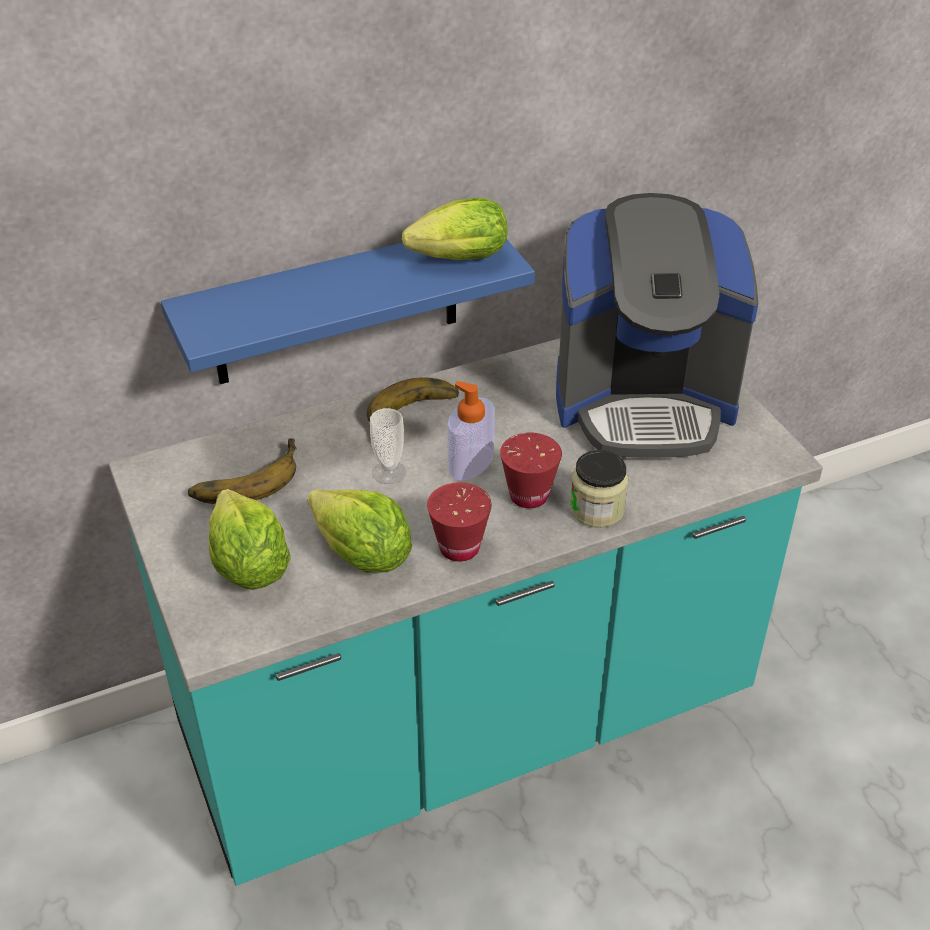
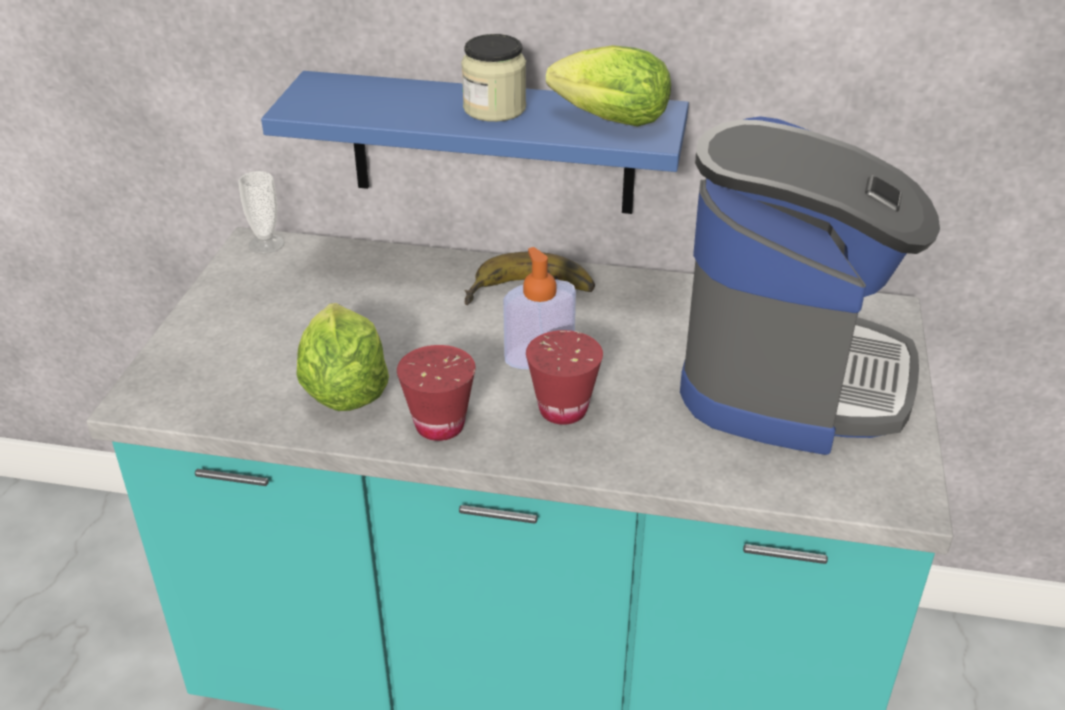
camera: 35 degrees right, 5 degrees down
(244, 477) = (324, 282): banana -> none
(249, 567) = (241, 355): lettuce -> none
(389, 472) = (451, 330): cup -> cup (266, 244)
(597, 509) = (621, 455): jar -> jar (494, 109)
(644, 401) = (790, 374): coffee machine -> coffee machine turned 105 degrees counterclockwise

